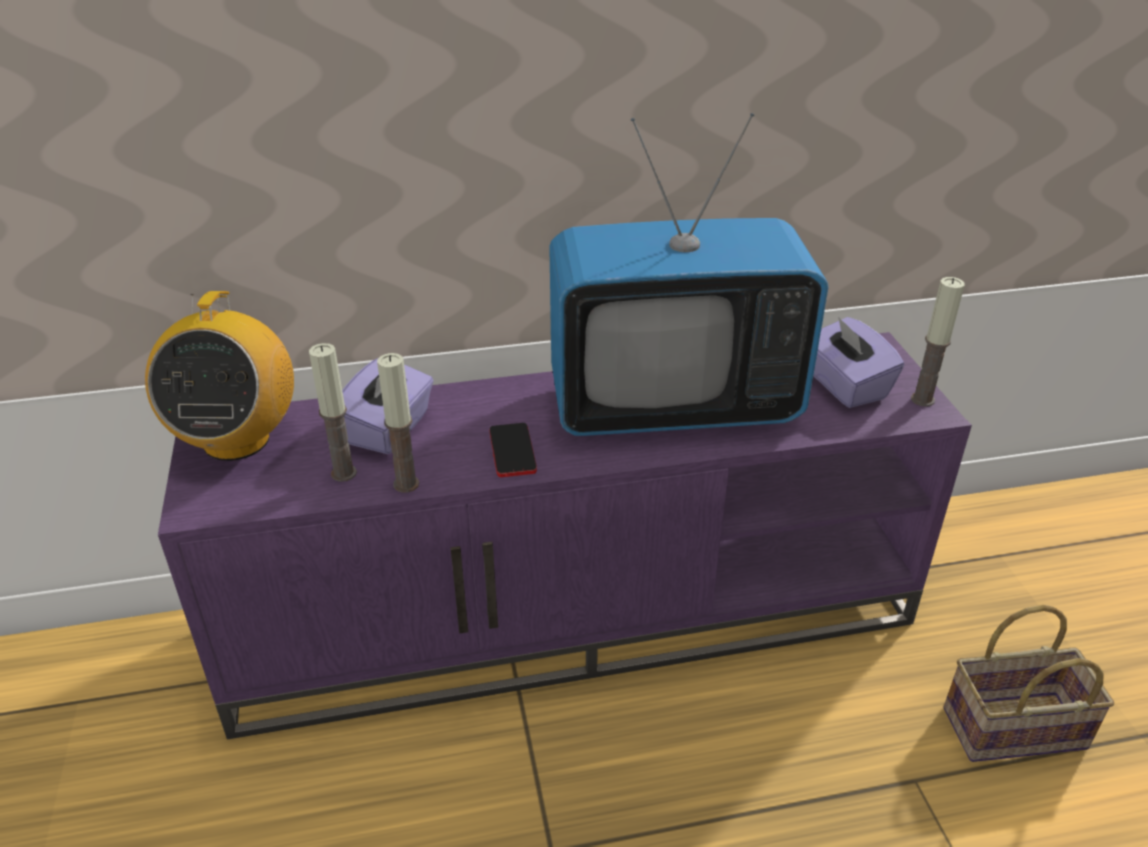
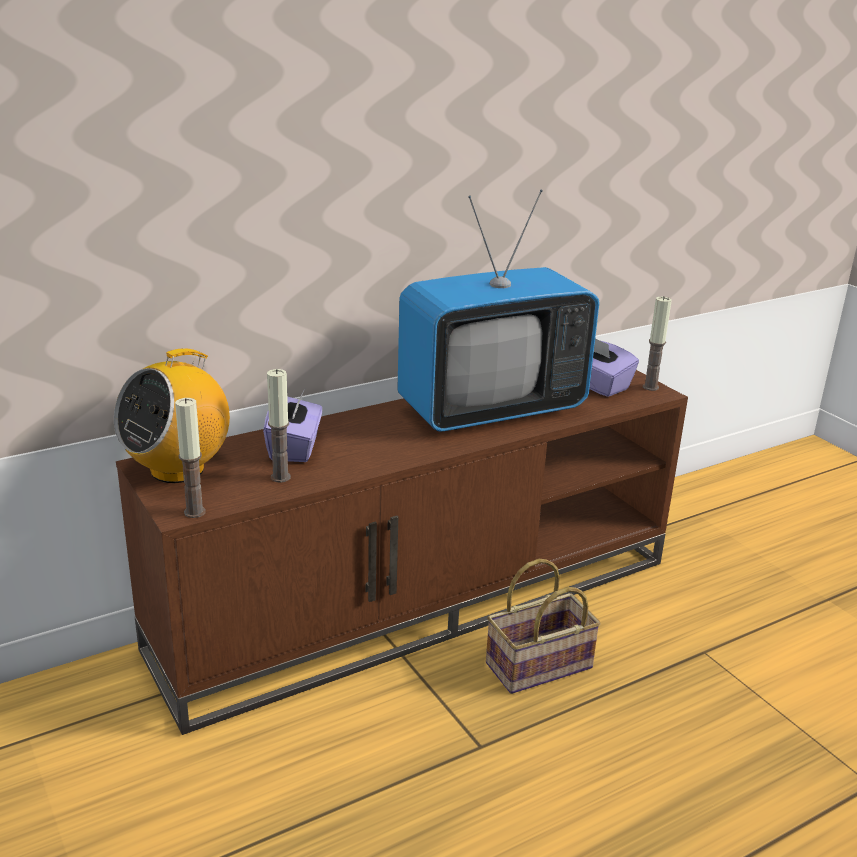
camera: 20 degrees left, 10 degrees down
(236, 439) = (178, 469): radio -> radio turned 60 degrees clockwise
(406, 484) = (333, 477): candle -> candle (194, 512)
(512, 451) = (396, 448): phone -> none
(576, 615) = (421, 601): purple tv stand -> brown tv stand
(1012, 731) = (750, 612): basket -> basket (537, 667)

